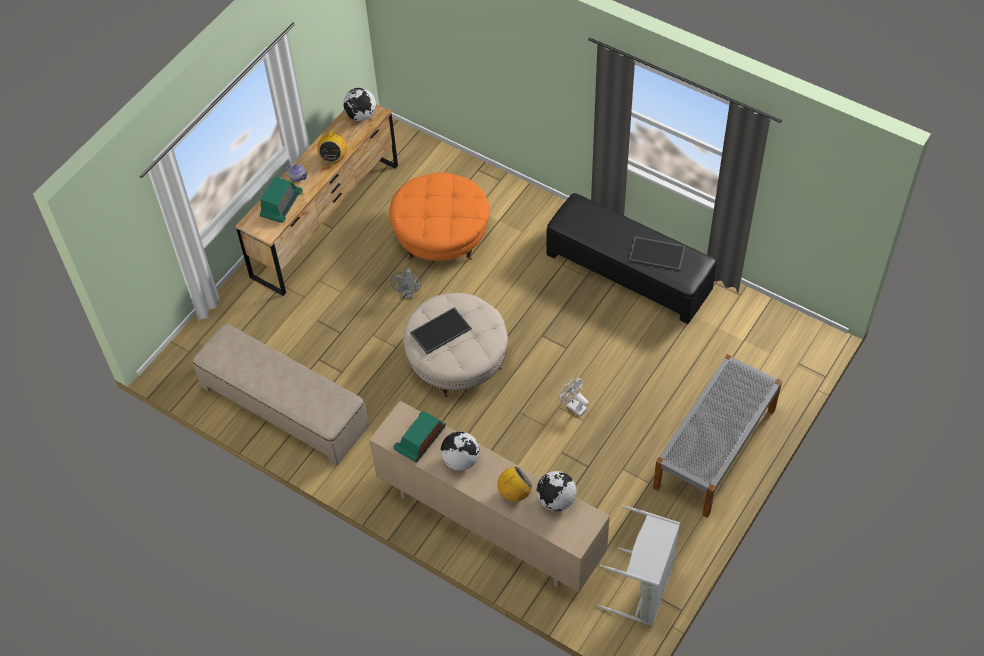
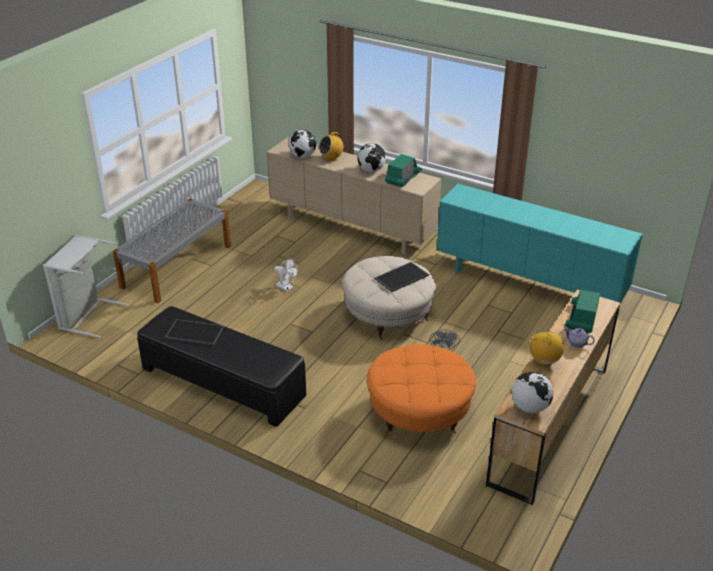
camera: 175 degrees right, 20 degrees down
(283, 406) = (529, 283): beige bench -> turquoise cabinet
(644, 589) = (246, 204): grey laundry basket -> grey laundry basket (88, 316)

